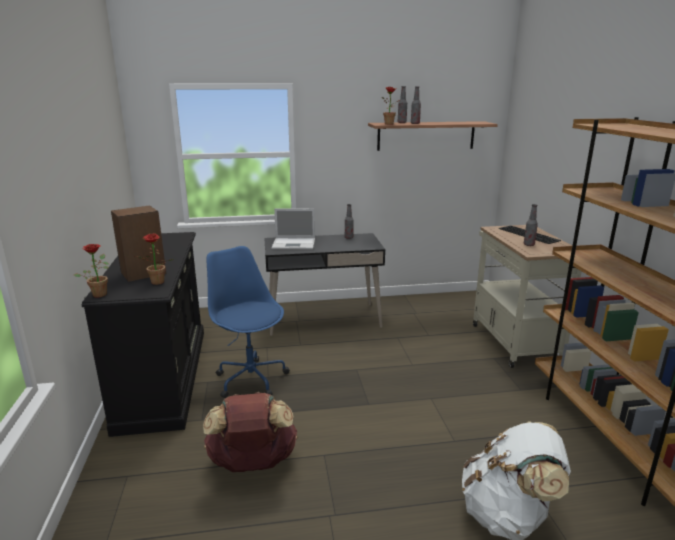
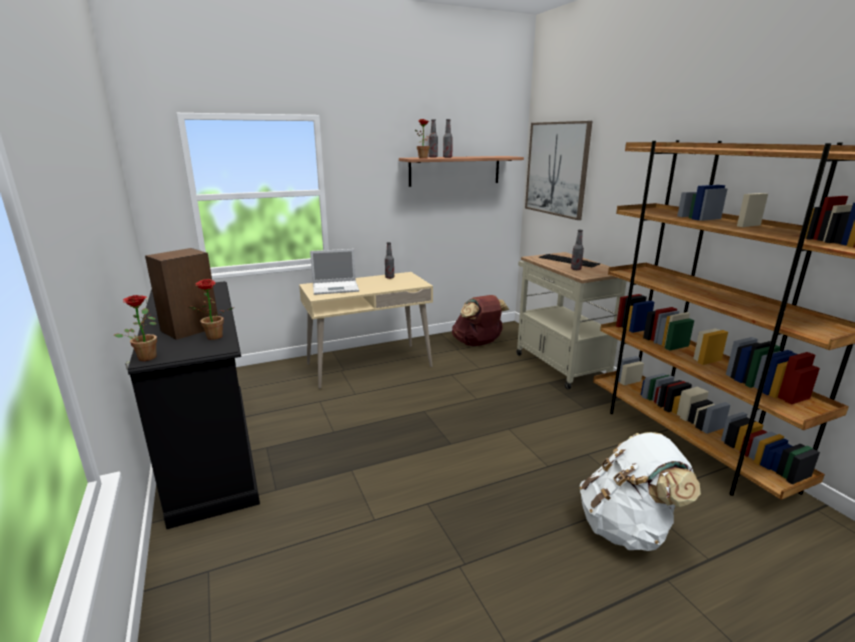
camera: 15 degrees left, 0 degrees up
(250, 379) = (314, 437): blue office chair -> none
(252, 464) = (354, 528): brown backpack -> brown backpack (478, 343)
(323, 319) = (369, 365): black desk -> beige desk
(531, 137) = (556, 169): none -> picture

